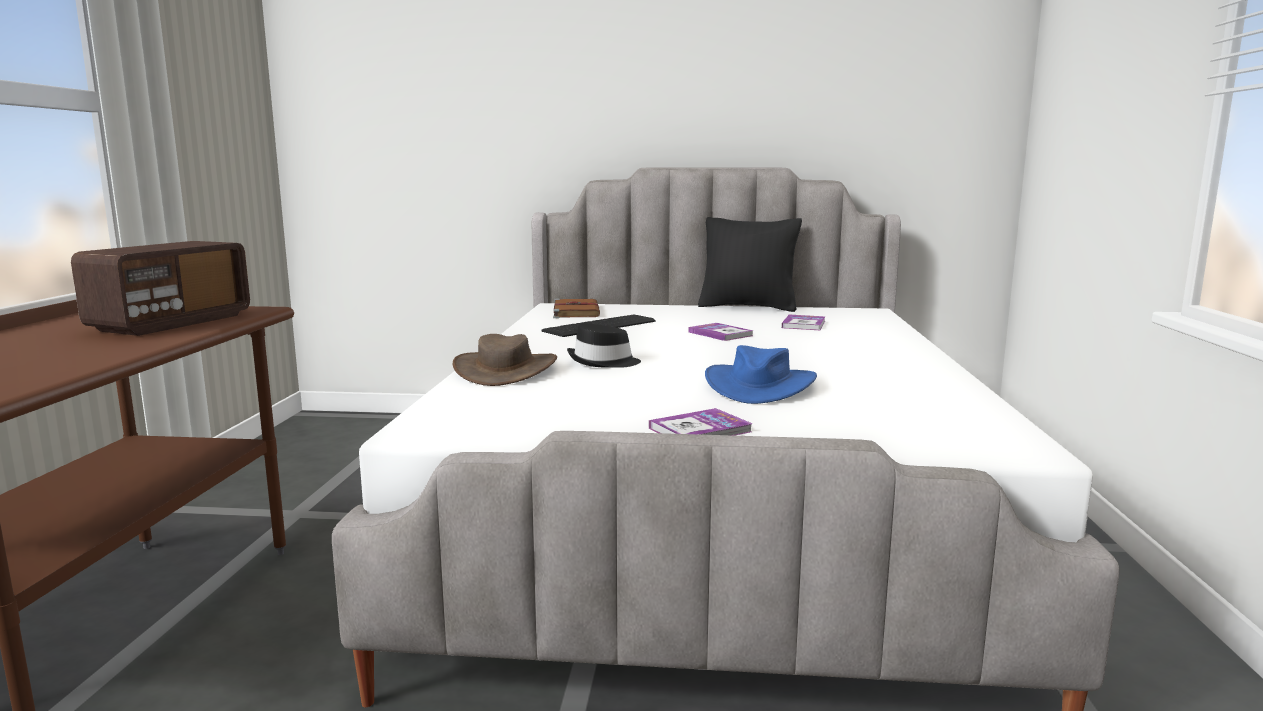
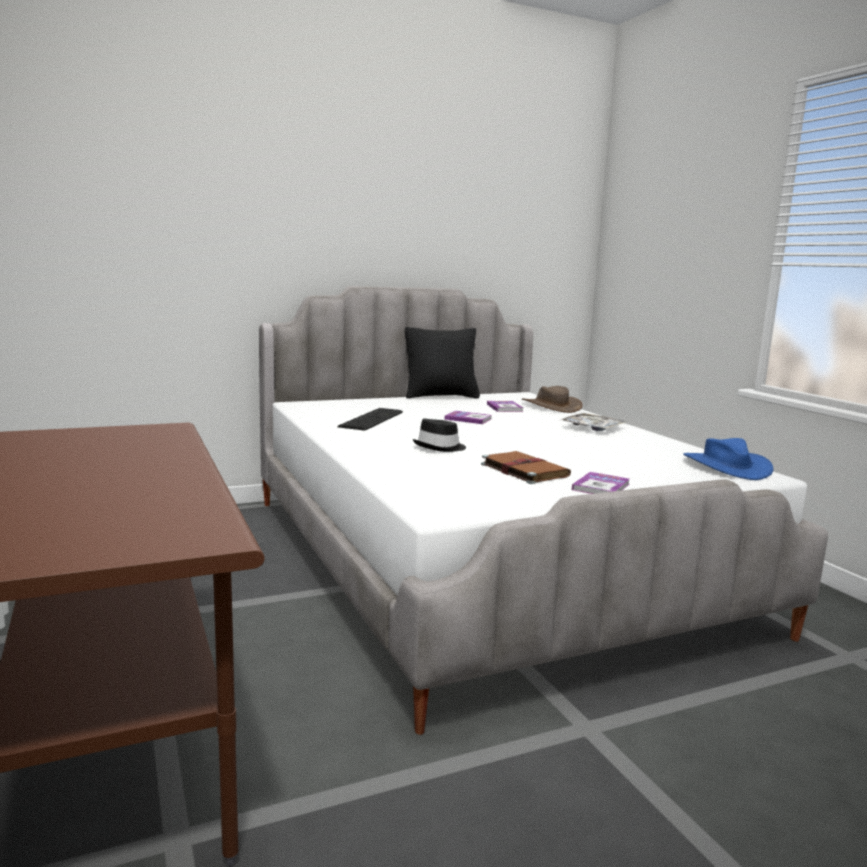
camera: 30 degrees left, 0 degrees up
(171, 323) = (136, 446): radio -> none
(506, 370) = (387, 461): brown hat -> brown hat (551, 406)
(576, 311) = (323, 408): brown book -> brown book (523, 470)
(759, 386) = (571, 454): blue hat -> blue hat (726, 466)
(875, 357) = (593, 428): none -> tray

